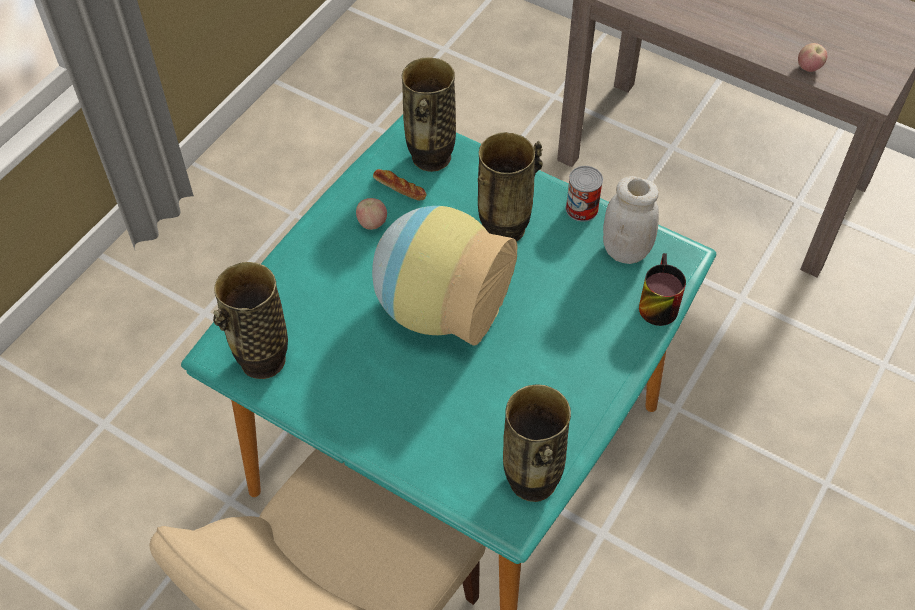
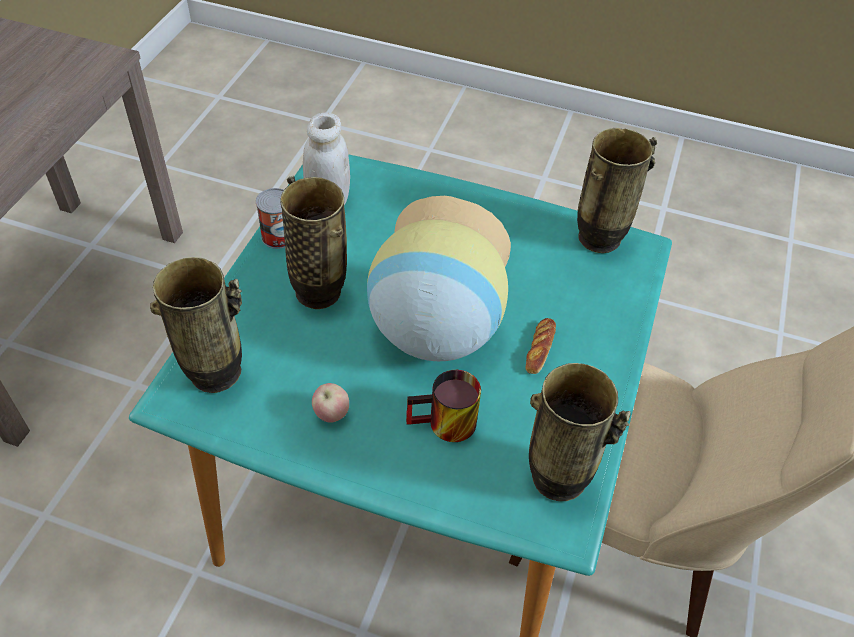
camera: 105 degrees left, 5 degrees down
(399, 188) = (269, 397): bread -> bread (540, 349)
(654, 302) = (385, 179): mug -> mug (444, 426)
(808, 68) = (72, 93): apple -> none

